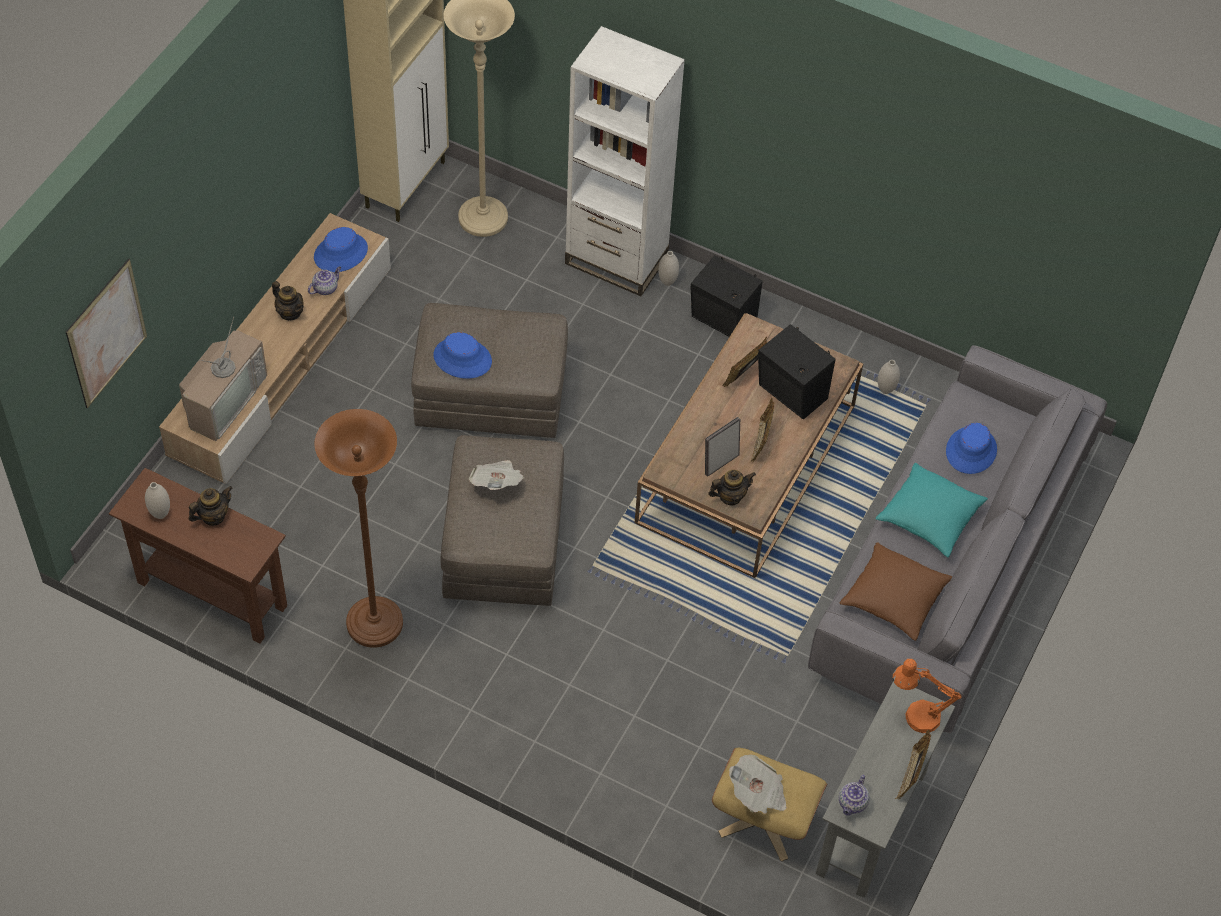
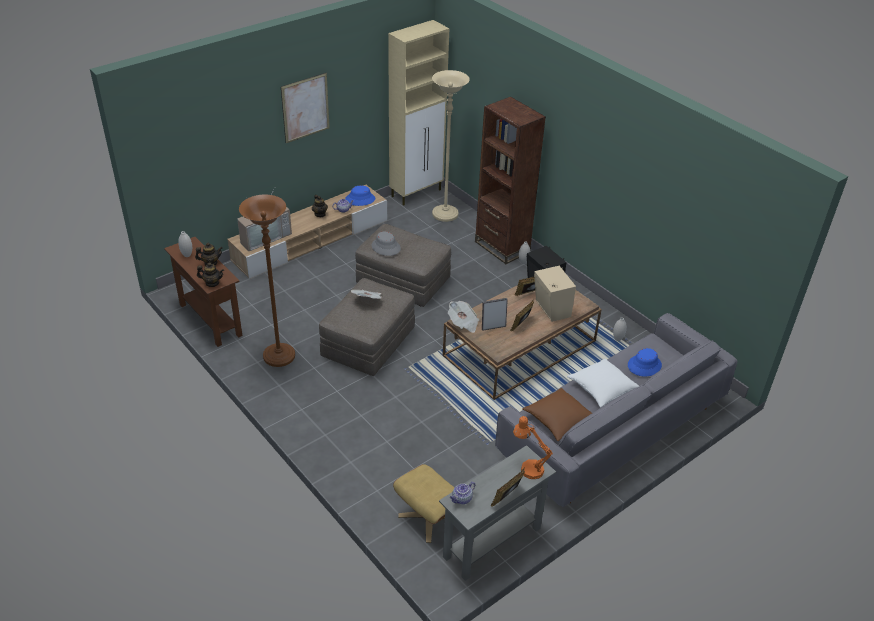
camera: 25 degrees right, 15 degrees down
(106, 333) = (196, 157): picture -> picture (305, 108)
(462, 359) = (385, 247): blue hat -> grey hat
(616, 260) = (502, 247): white bookcase -> brown bookcase
(730, 496) = (489, 342): teapot -> teapot (212, 283)
(757, 793) = (420, 488): newspaper -> newspaper (463, 323)
(791, 394) = (551, 309): black speaker -> beige speaker
(929, 517) = (602, 388): turquoise pillow -> white pillow

